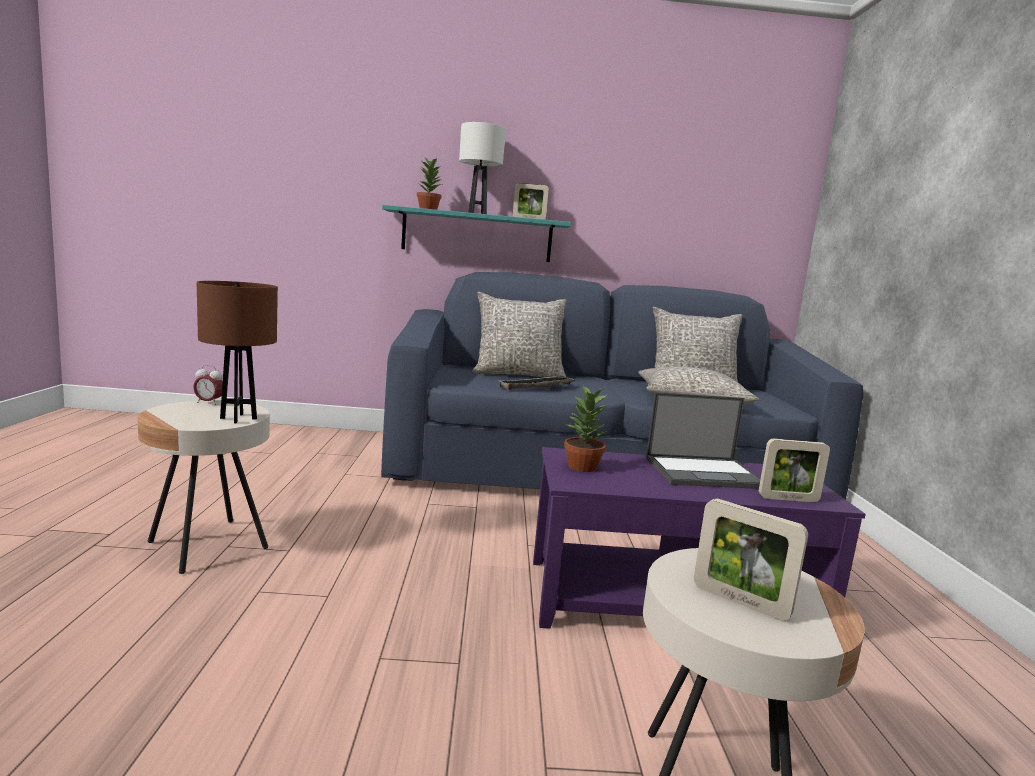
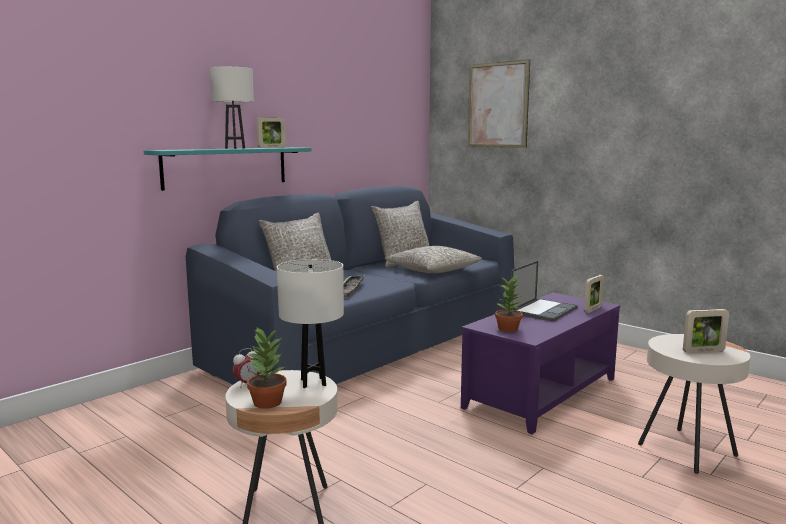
camera: 45 degrees left, 0 degrees up
(239, 418) = (313, 382): brown table lamp -> white table lamp
(428, 209) = (194, 149): potted plant -> potted plant (266, 402)
(889, 178) = (497, 105): none -> picture

